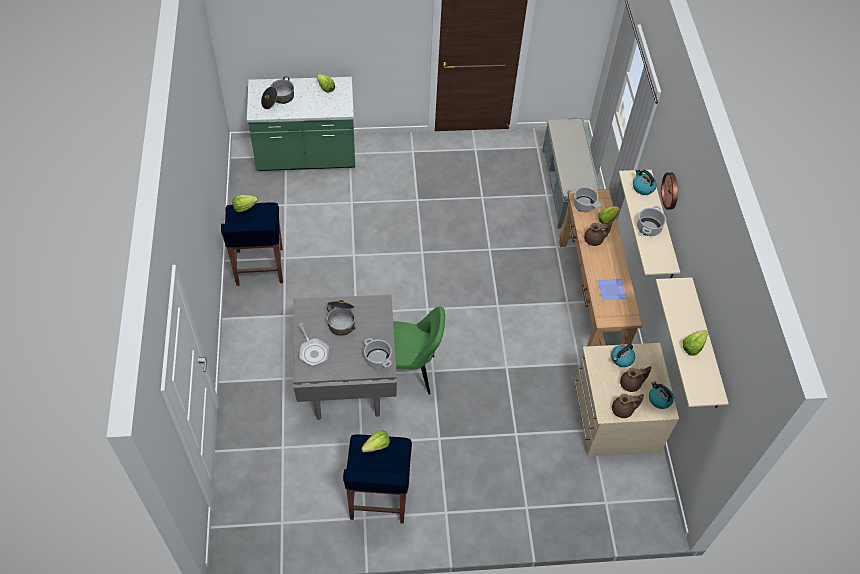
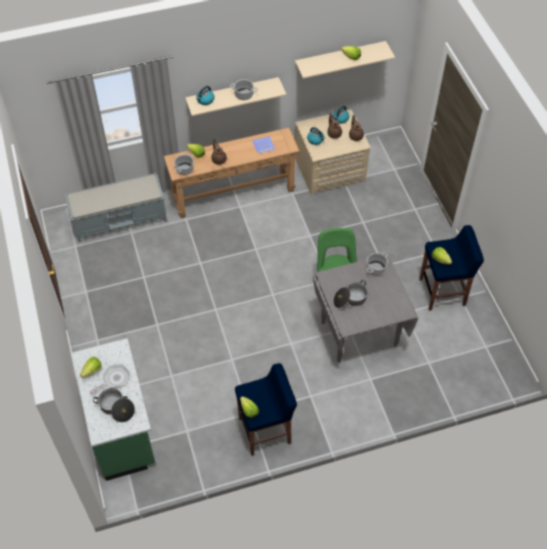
camera: 100 degrees left, 0 degrees up
(313, 351) = (385, 311): frying pan -> frying pan (114, 379)
(671, 190) = (225, 69): wall clock -> none

